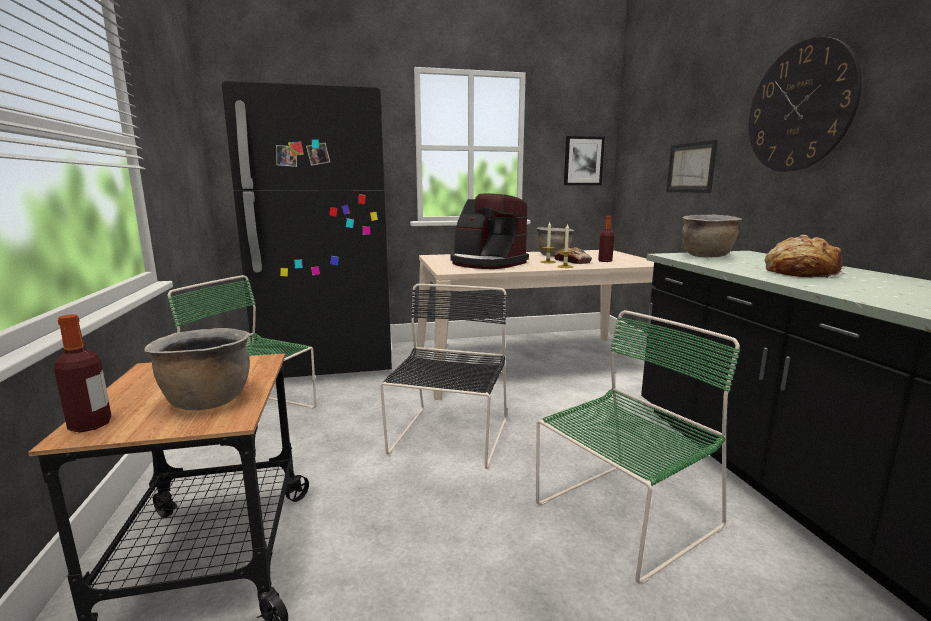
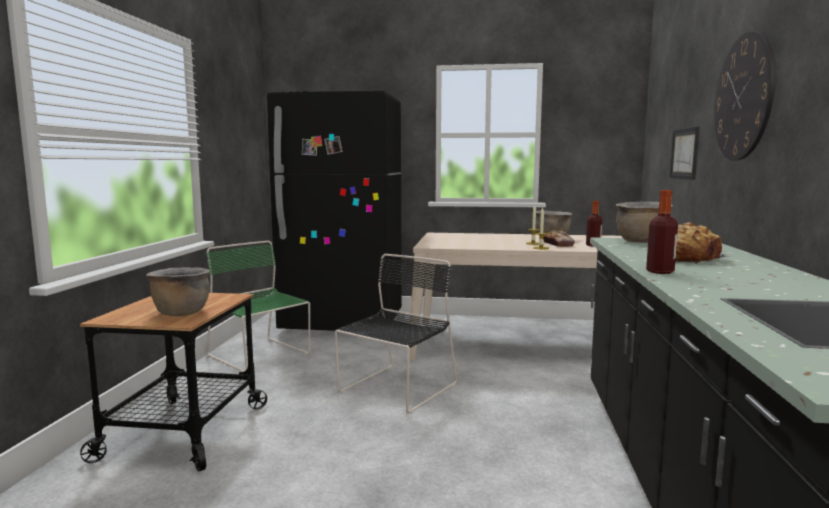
camera: 20 degrees right, 5 degrees down
(90, 425) = (114, 316): bottle -> bottle (660, 271)
(486, 263) = (473, 242): coffee machine -> none
(583, 161) = (606, 145): picture -> none
(623, 518) = (491, 463): green chair -> none

